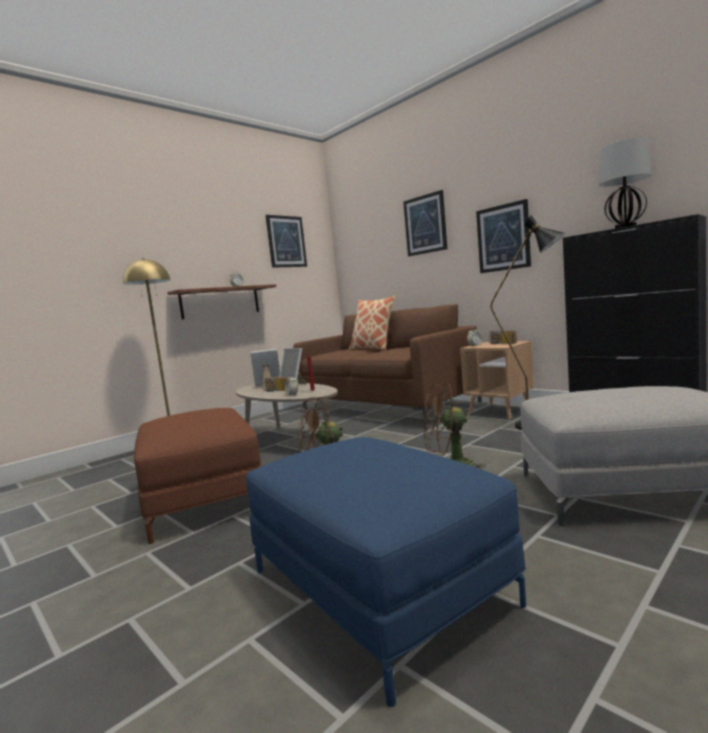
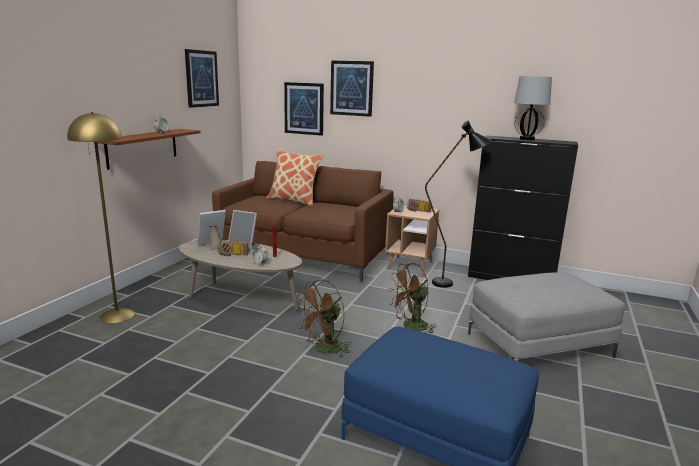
camera: 25 degrees left, 10 degrees up
(204, 498) = (220, 374): brown ottoman -> none
(503, 238) = (425, 119): picture -> picture (304, 108)

